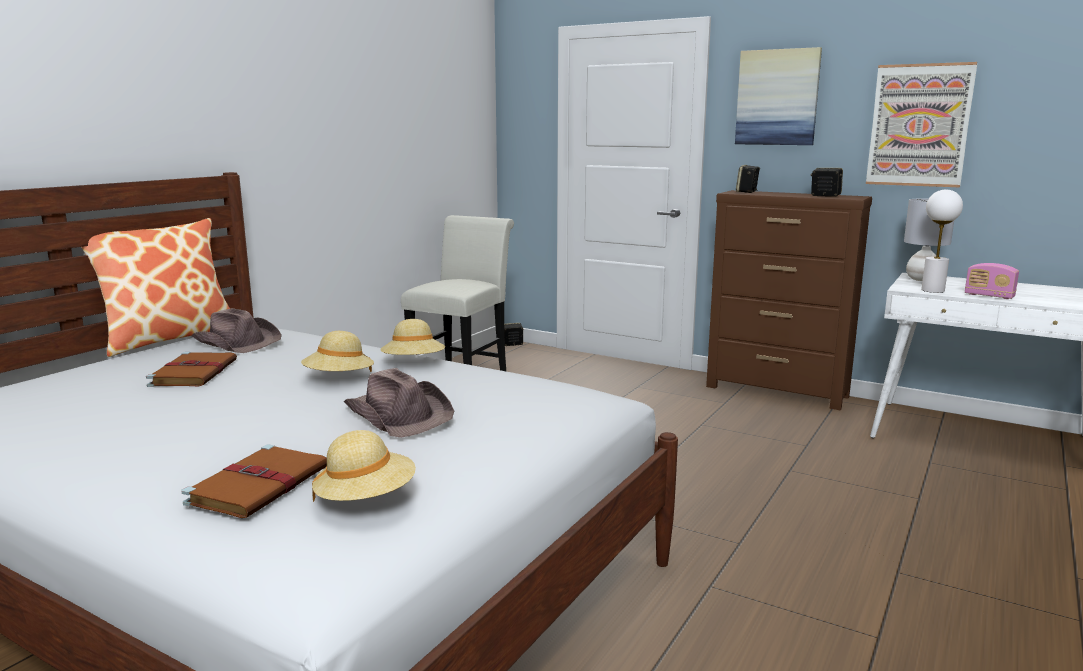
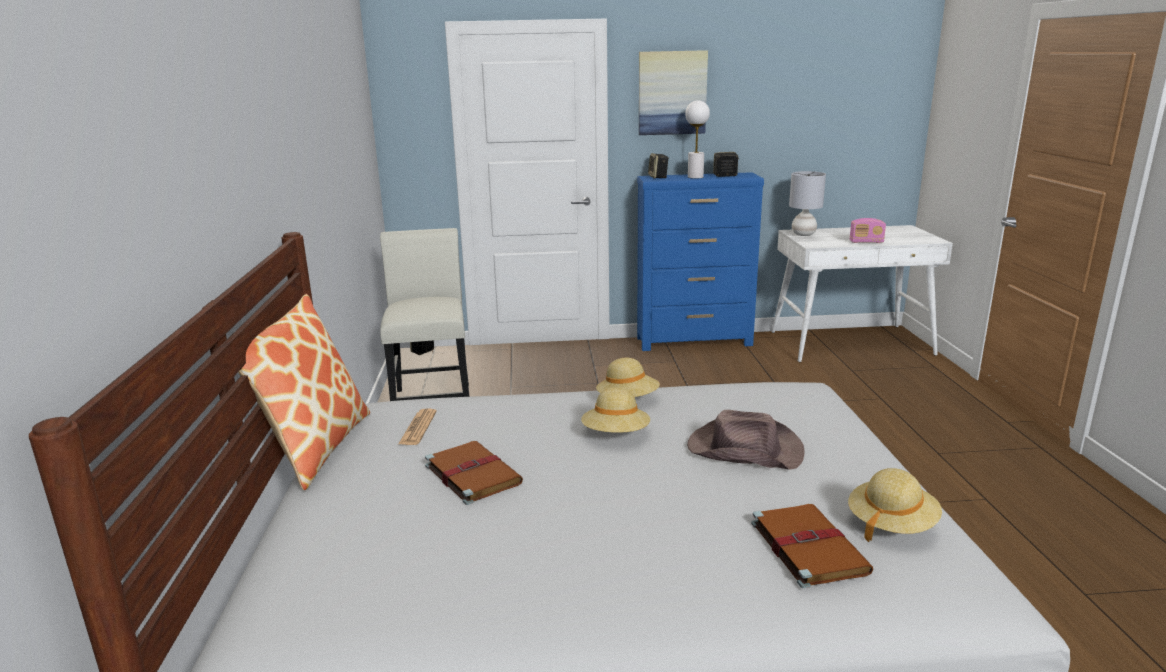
camera: 35 degrees left, 5 degrees up
(237, 342) = (418, 428): brown hat -> newspaper
(777, 392) = (695, 342): brown dresser -> blue dresser
(919, 125) = (783, 114): picture -> none
(933, 290) = (830, 243): white table lamp -> white table lamp (695, 177)

